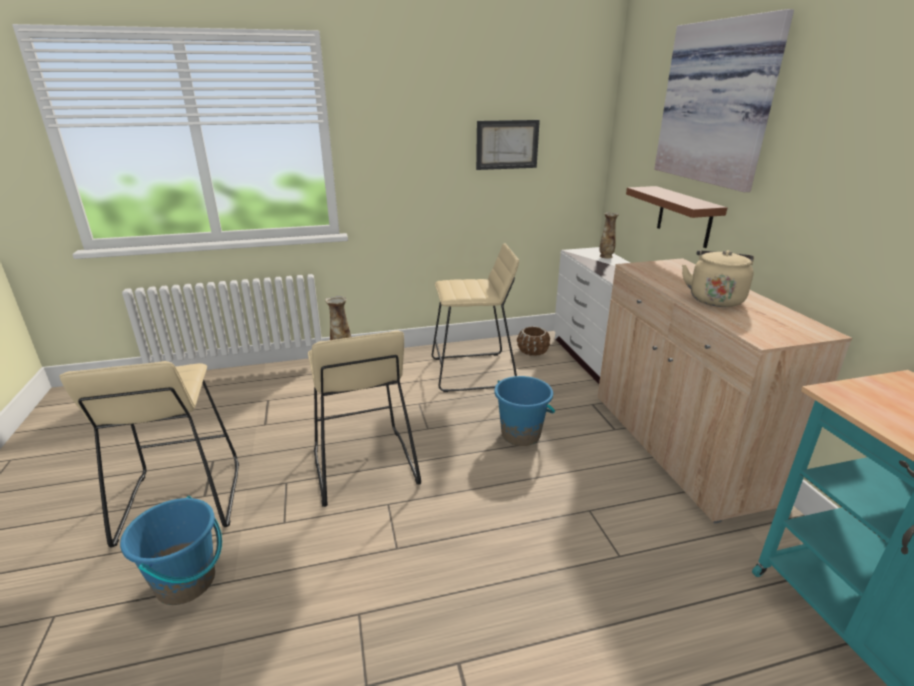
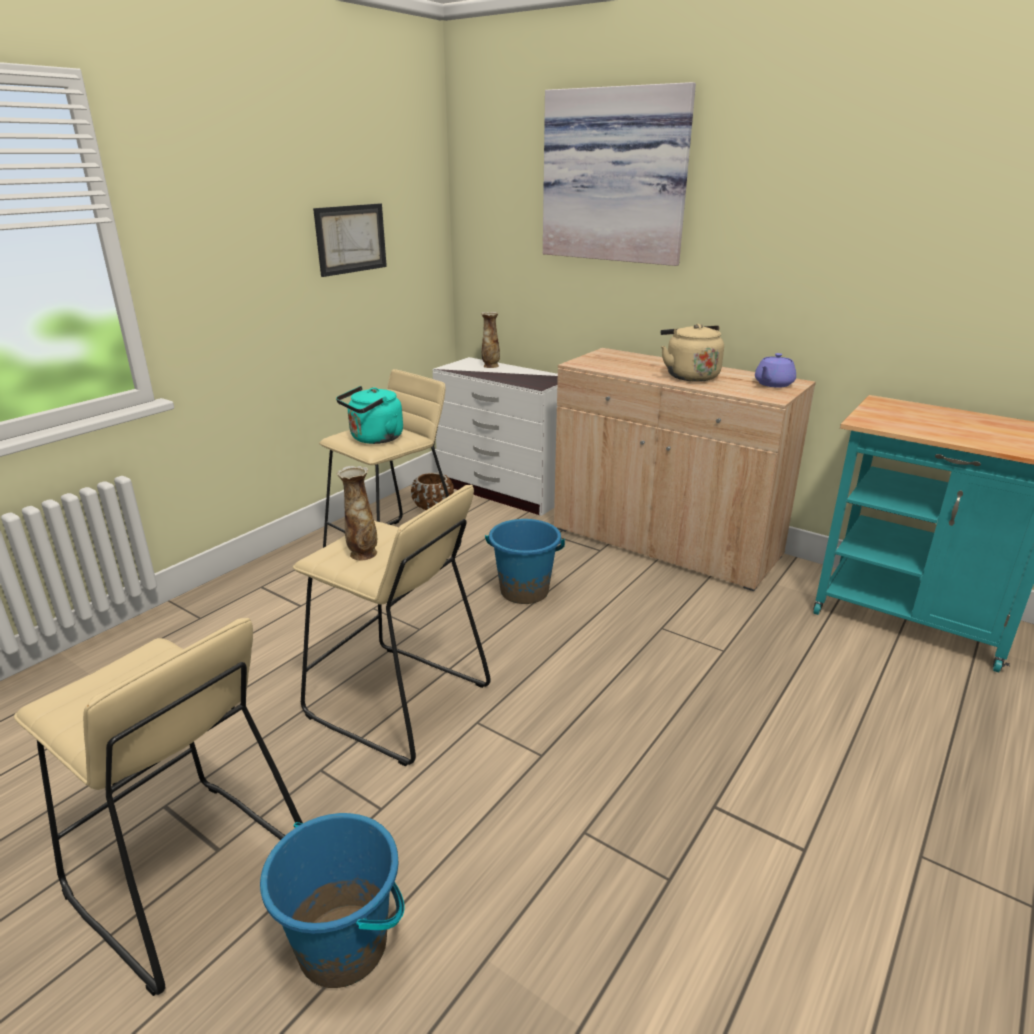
camera: 40 degrees left, 0 degrees up
(462, 289) = (374, 439): none -> turquoise kettle
(684, 216) = (592, 302): brown shelf -> none
(791, 327) = (773, 384): none -> purple teapot

